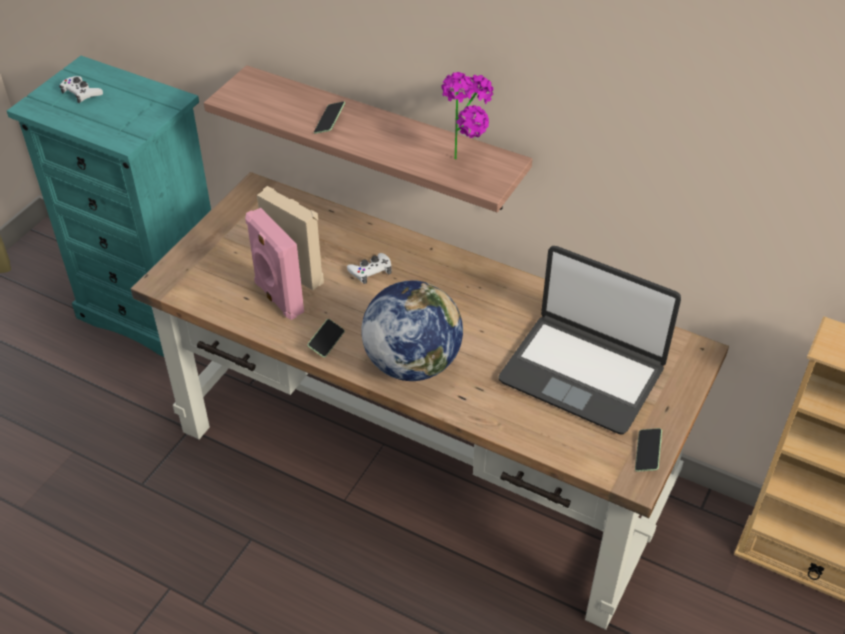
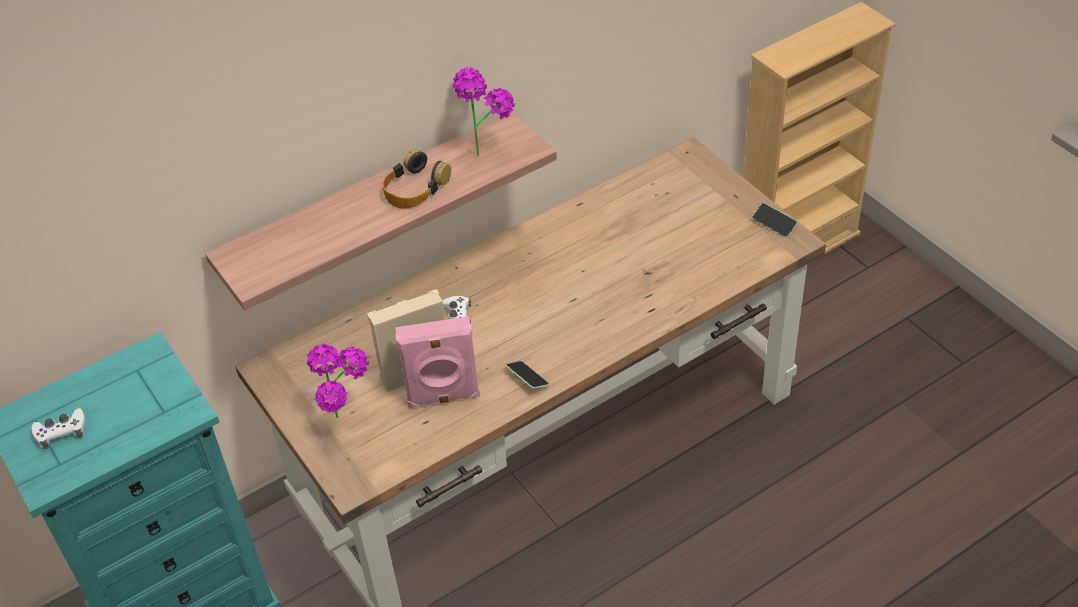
camera: 60 degrees left, 0 degrees up
(225, 254) = (348, 421): none -> potted plant
(330, 123) = (357, 219): phone -> none
(388, 139) = (415, 188): none -> headphones
(412, 363) = (592, 328): globe -> none
(582, 373) = (670, 228): laptop -> none

